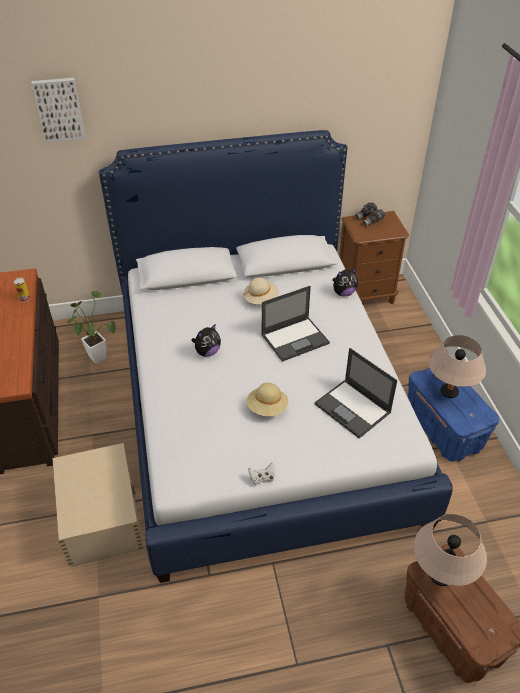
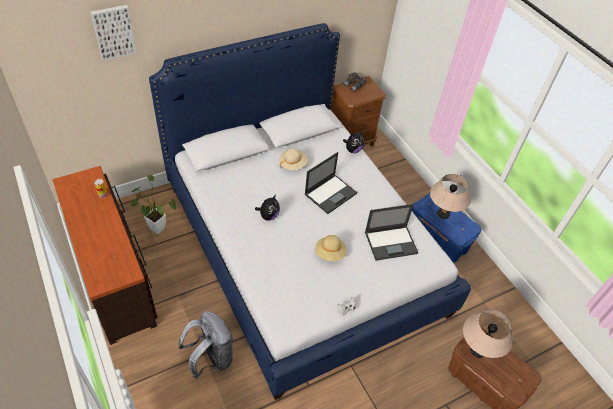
camera: 20 degrees left, 5 degrees up
(102, 515) = (211, 359): beige storage box -> grey backpack
(353, 409) = (391, 242): laptop -> laptop turned 45 degrees counterclockwise

